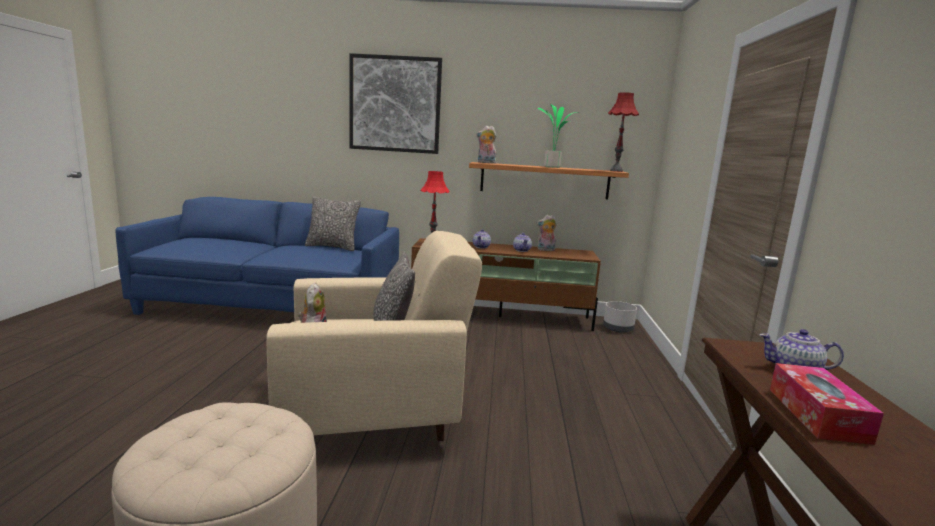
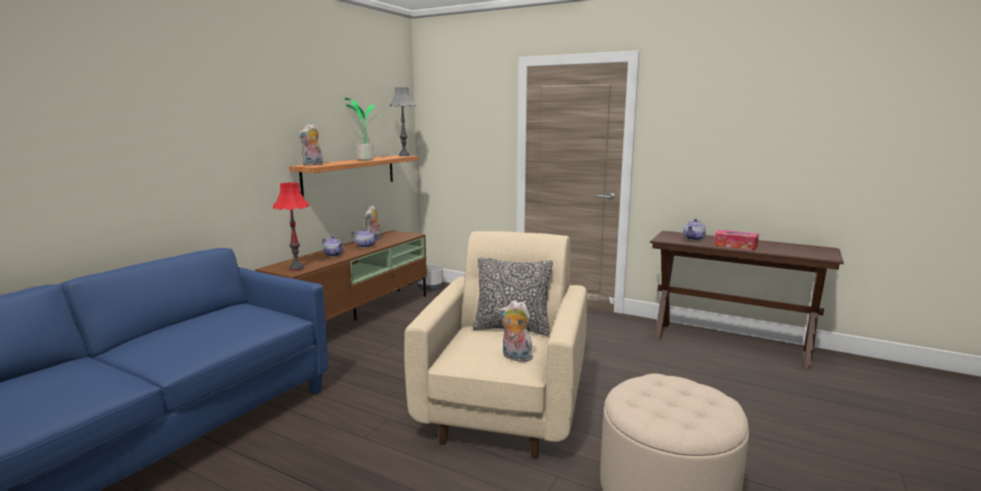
camera: 65 degrees left, 0 degrees up
(332, 247) = (200, 316): pillow -> none
(395, 104) = (195, 104): picture -> none
(616, 171) = (404, 155): red table lamp -> grey table lamp

